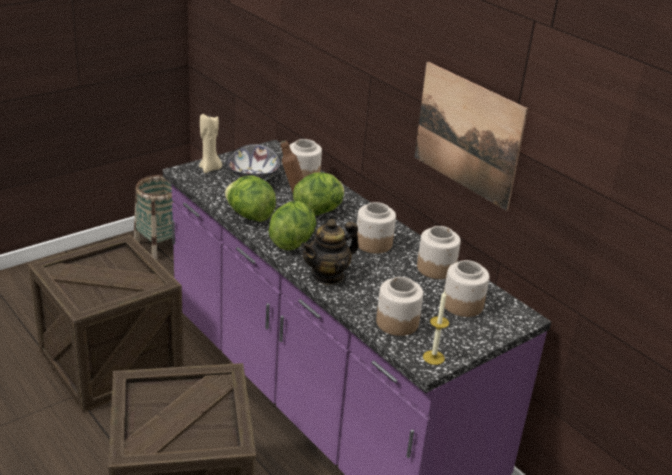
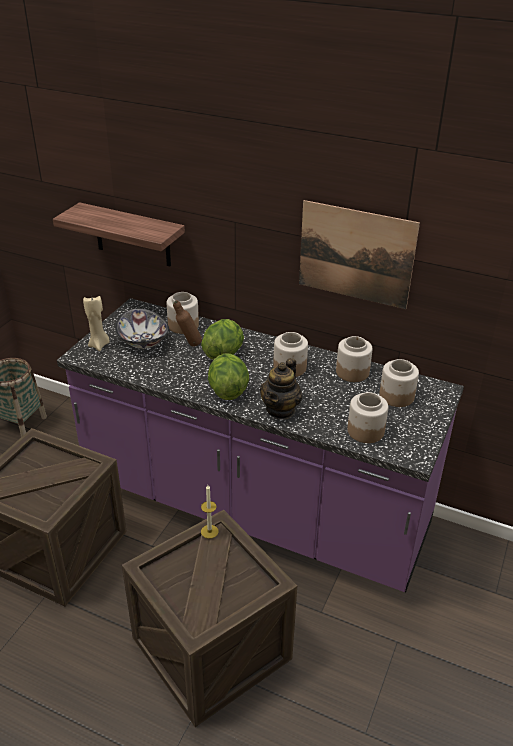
camera: 25 degrees left, 5 degrees up
(249, 216) = (172, 378): lettuce -> none
(287, 72) = (132, 235): none -> shelf
(433, 357) = (415, 450): candle -> candle (209, 531)

